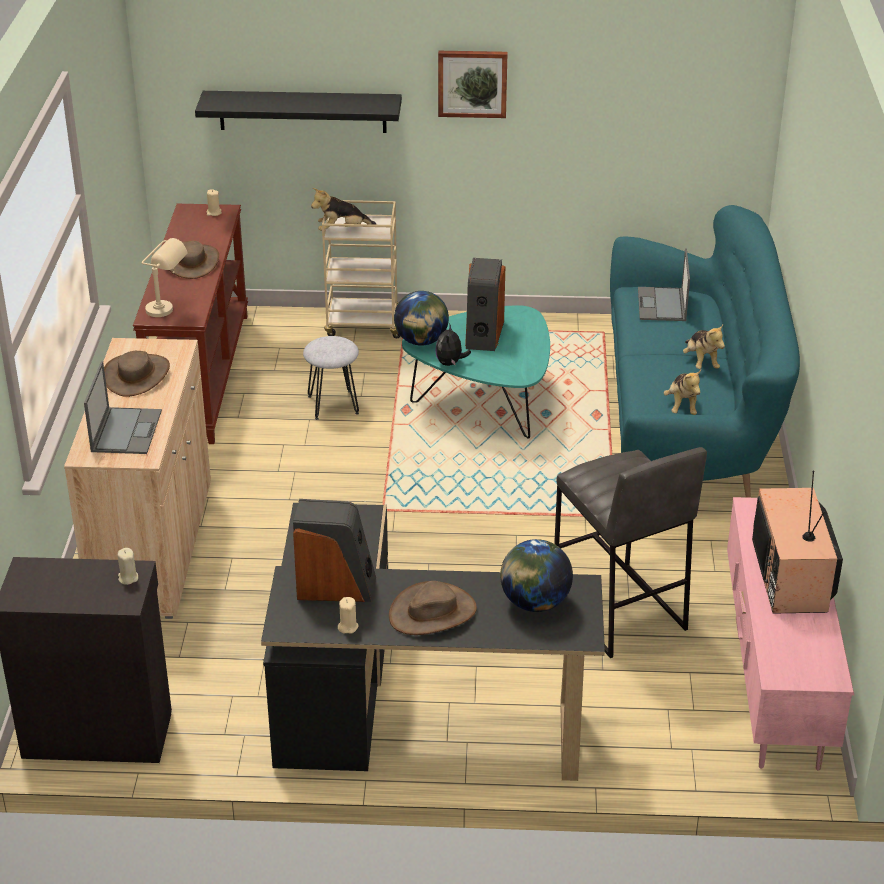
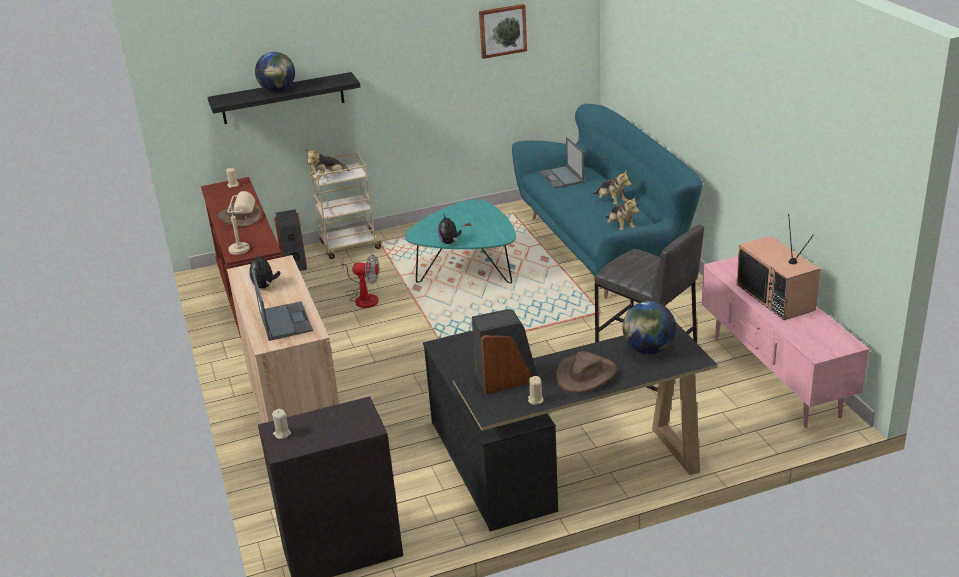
camera: 20 degrees left, 5 degrees down
(128, 578) = (359, 412): beige candle -> beige candle (282, 434)
(137, 375) = (265, 286): brown hat -> plush toy
(333, 404) = (363, 297): grey stool -> fan
(421, 341) = (419, 235): globe -> globe (278, 90)
(472, 83) = (399, 54): picture -> picture (502, 30)
(483, 334) = (458, 221): speaker -> speaker (294, 262)

